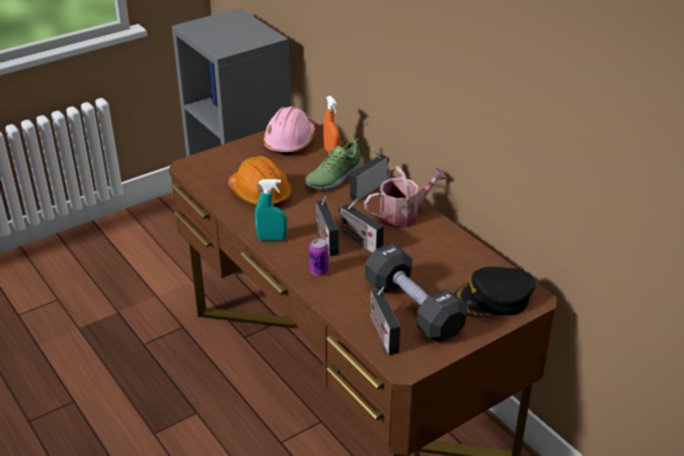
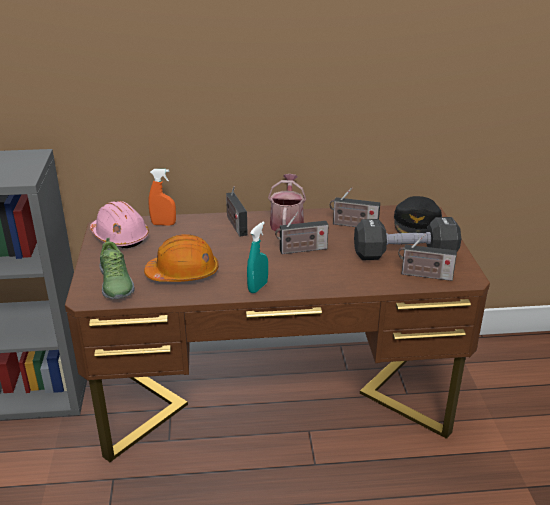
camera: 60 degrees left, 5 degrees down
(319, 271) = (325, 278): can -> none
(325, 239) = (284, 263): radio -> radio (353, 225)
(333, 177) = (201, 234): shoe -> shoe (115, 284)

